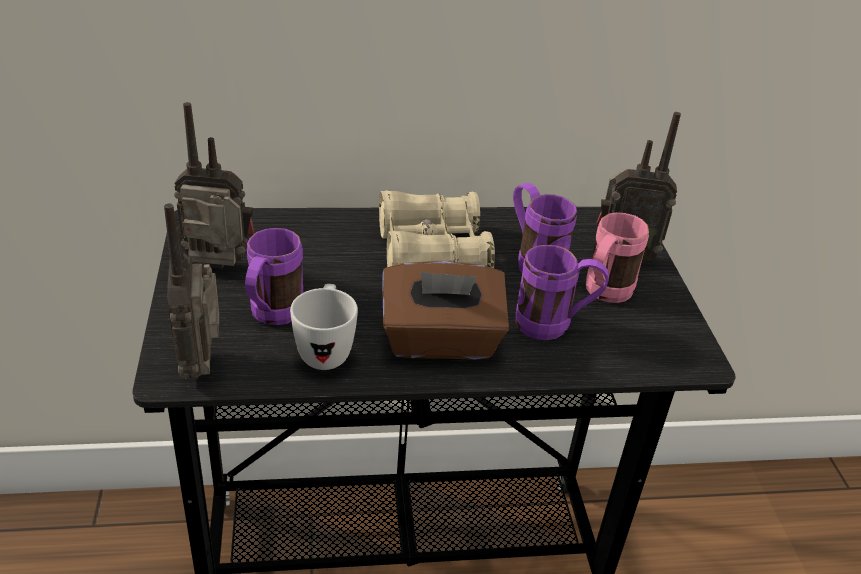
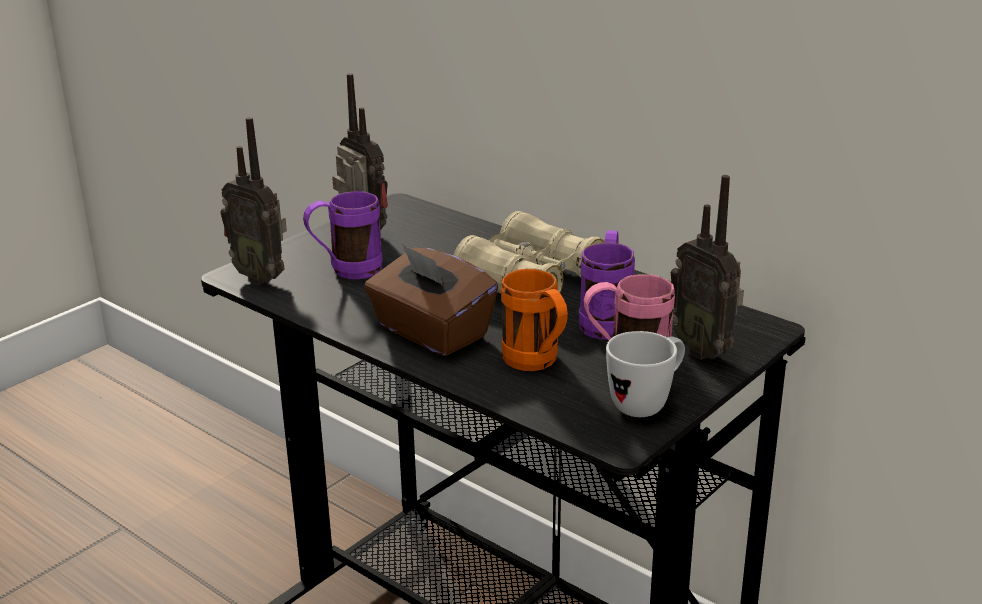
camera: 50 degrees right, 10 degrees down
(202, 364) = (261, 277): radio -> radio turned 90 degrees counterclockwise
(325, 350) = (346, 302): white mug -> white mug (647, 403)
(554, 327) = (537, 364): purple mug -> orange mug

